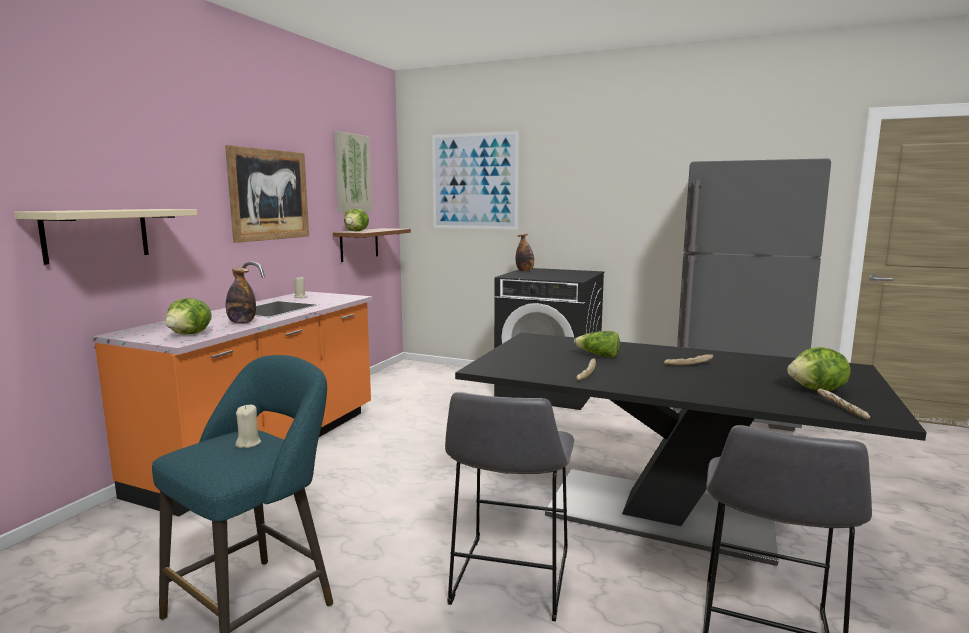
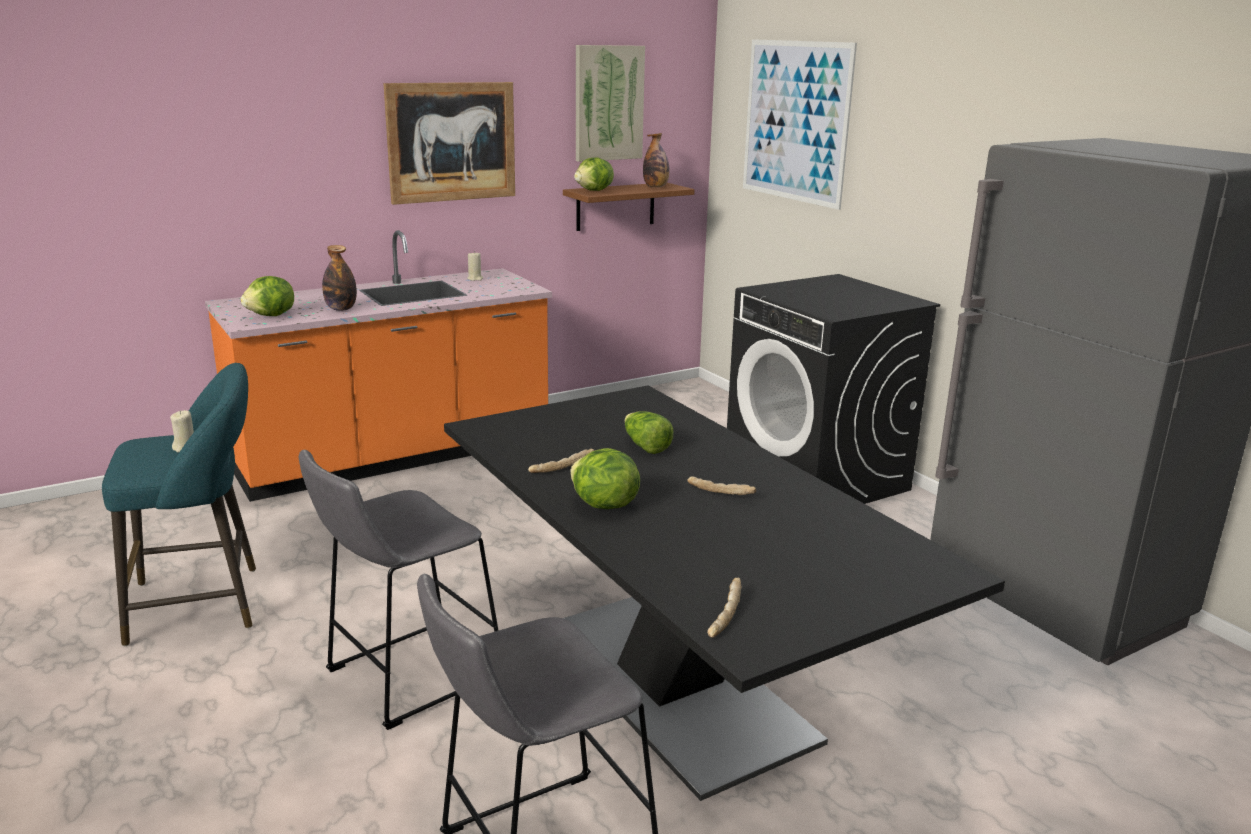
camera: 35 degrees right, 10 degrees up
(96, 234) = (212, 195): beige shelf -> none
(525, 271) = (814, 282): bottle -> bottle (655, 187)
(818, 390) = (778, 583): lettuce -> lettuce (603, 505)

